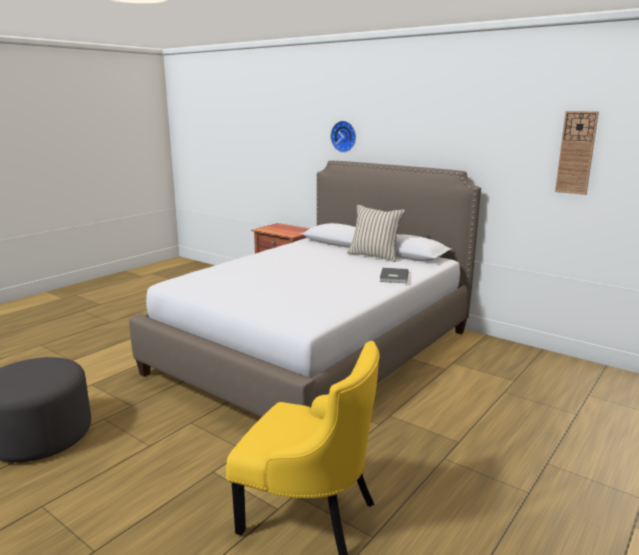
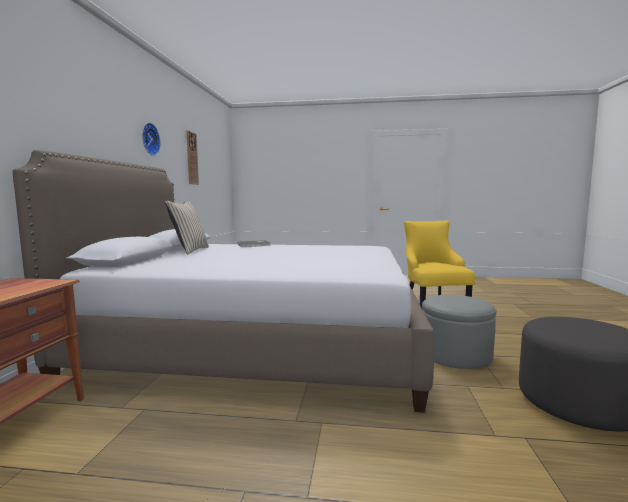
camera: 120 degrees left, 10 degrees down
(170, 432) = (455, 354): none -> grey ottoman
(344, 136) = (36, 114): wall clock -> wall clock (149, 139)

